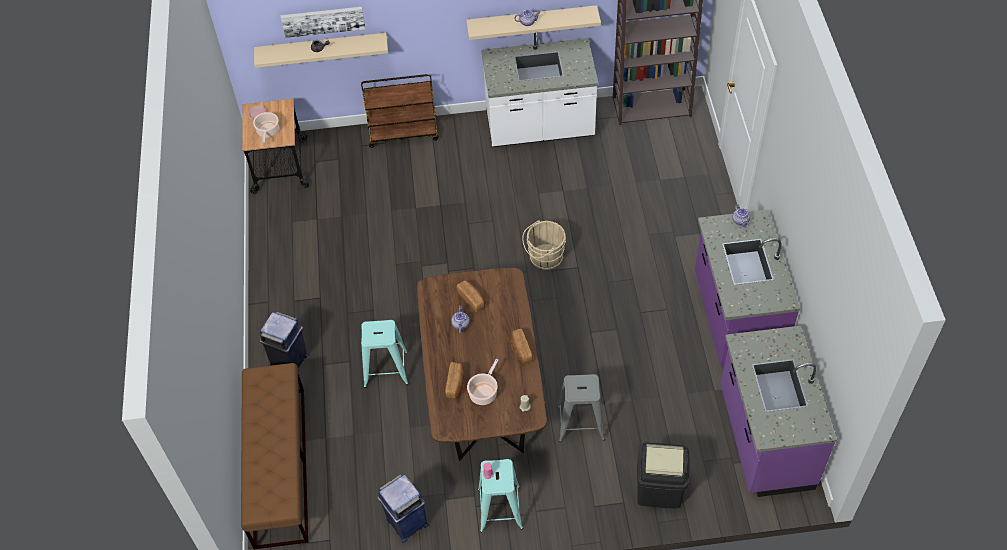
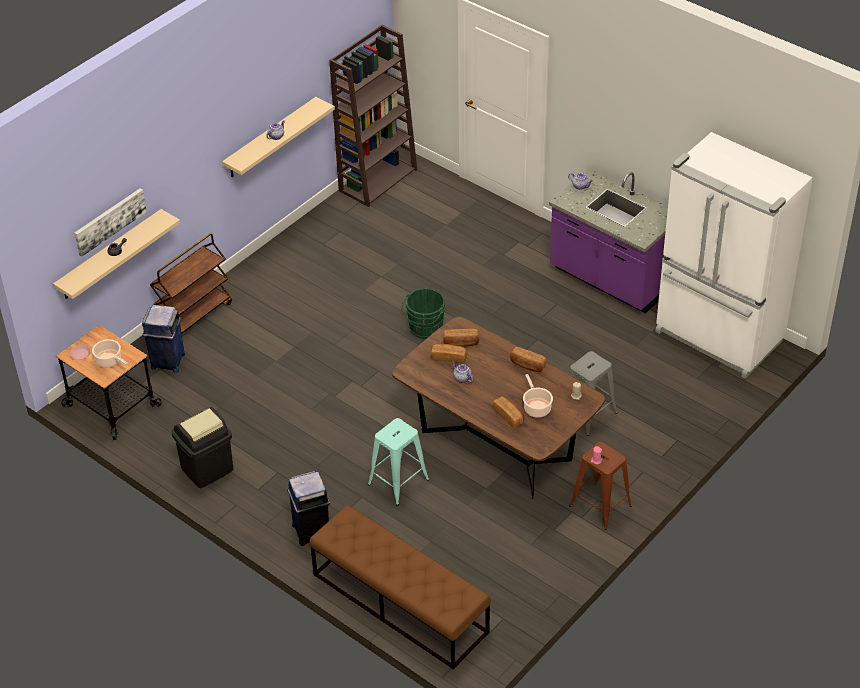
camera: 45 degrees left, 10 degrees down
(406, 523) = (546, 565): blue trash can -> blue trash can (167, 361)
(495, 293) = (461, 343): none -> bread
(500, 509) = (600, 506): turquoise stool -> brown stool
(540, 128) = (307, 245): white counter -> none
(544, 258) = (425, 329): beige bucket -> green bucket
(659, 490) = (691, 416): black trash can -> black trash can (207, 469)
(764, 438) = (718, 338): purple counter -> white fridge

